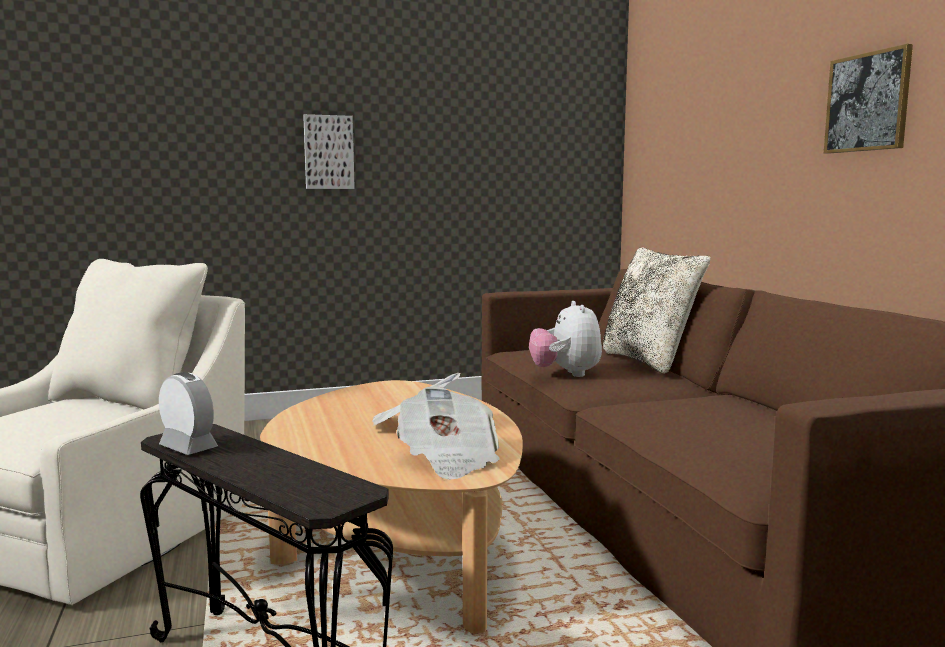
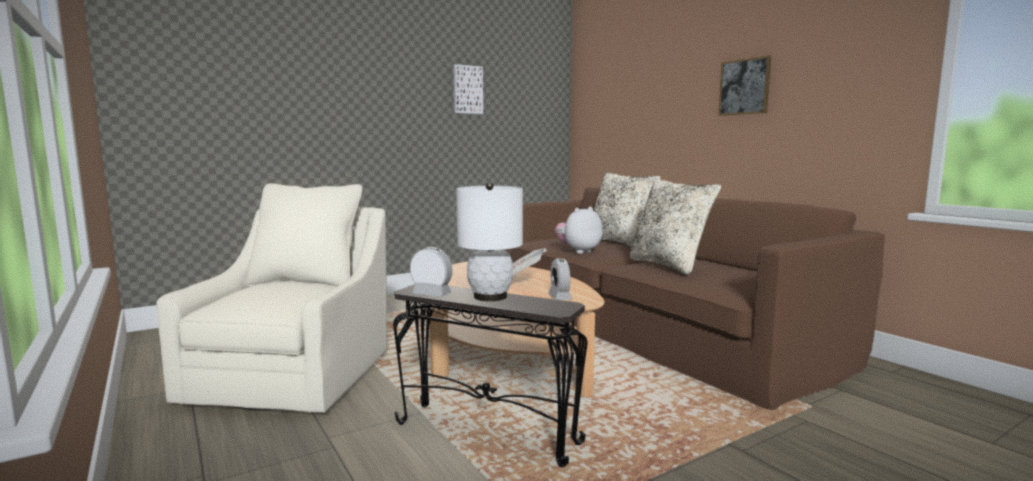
camera: 15 degrees left, 0 degrees up
(264, 461) = (490, 296): none -> white table lamp
(328, 152) = (388, 110): picture -> picture (467, 90)
(448, 459) = (559, 297): newspaper -> alarm clock
(566, 374) = (578, 251): plush toy -> plush toy turned 75 degrees clockwise
(683, 416) = (668, 267): none -> beige pillow

